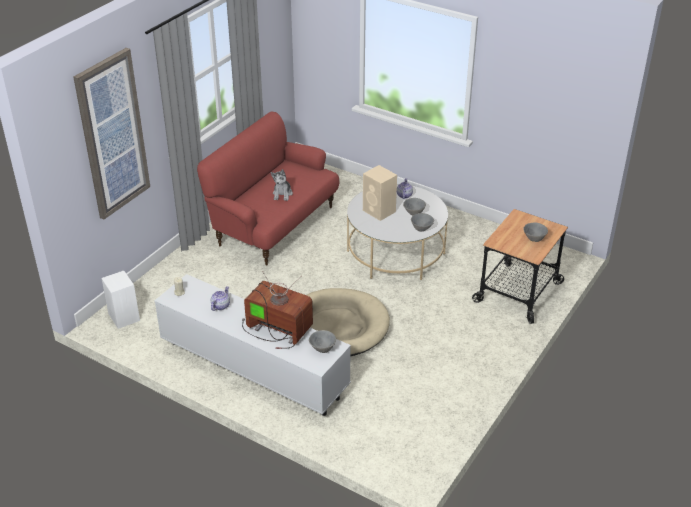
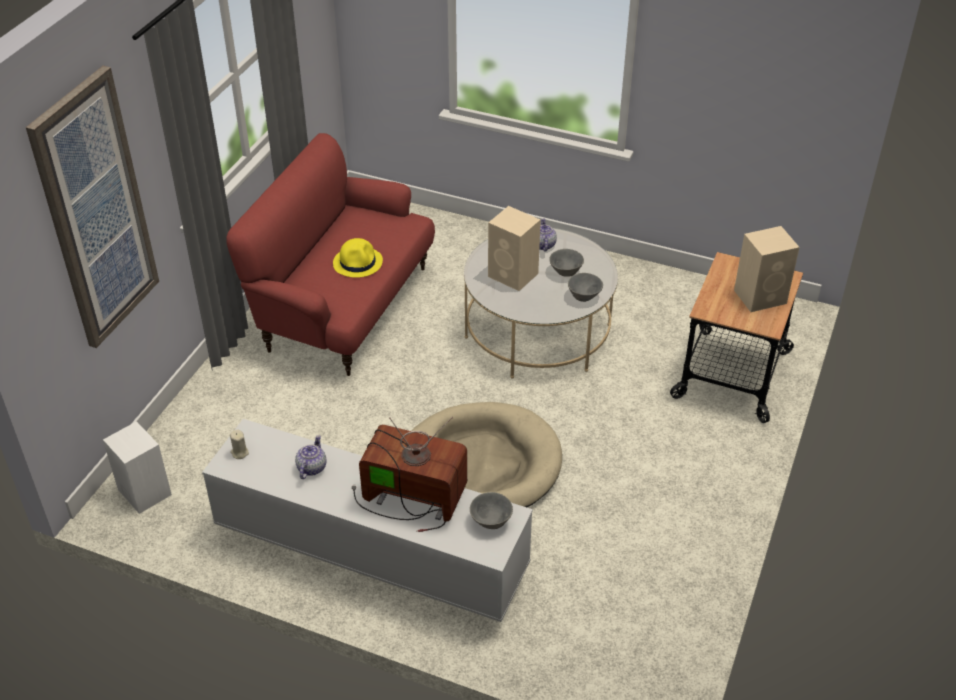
camera: 10 degrees left, 5 degrees up
(282, 194) = (358, 262): plush toy -> yellow hat
(534, 238) = (761, 296): grey bowl -> beige speaker

